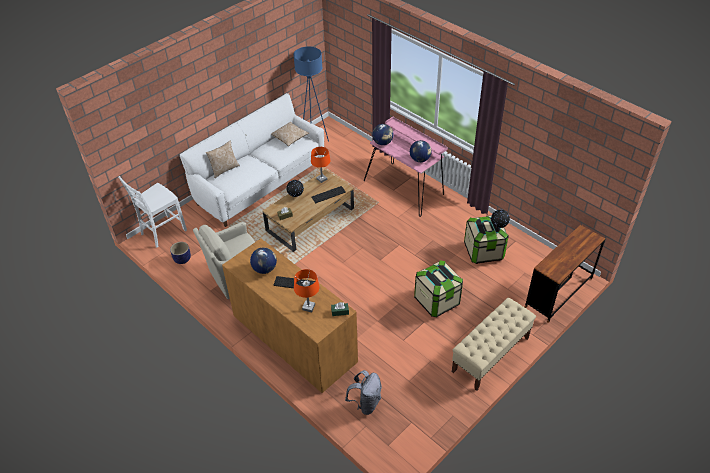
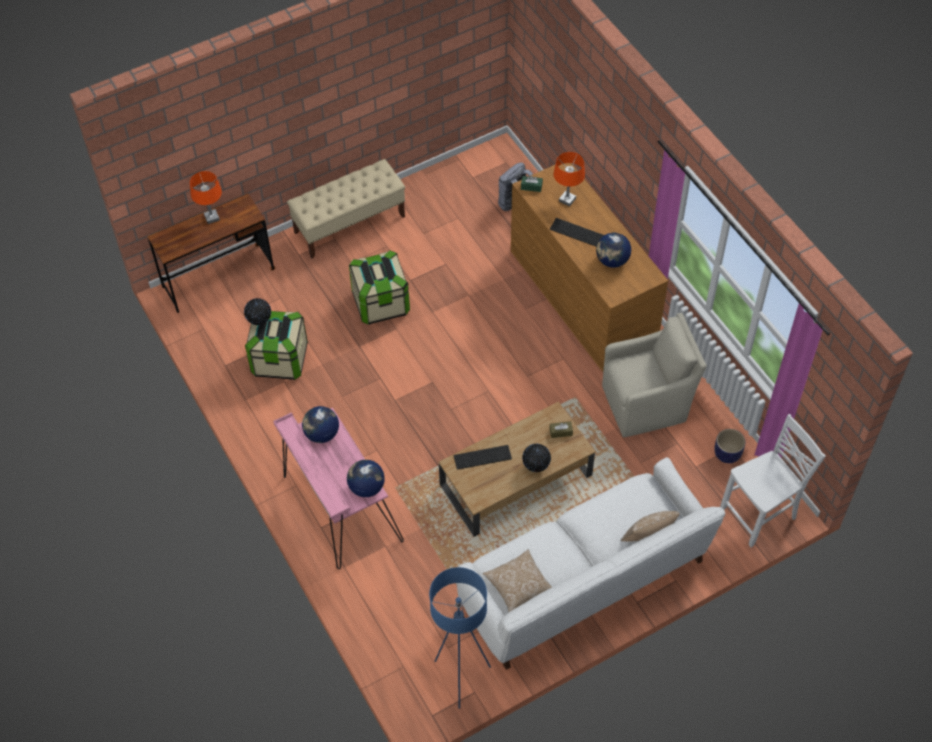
camera: 165 degrees left, 10 degrees up
(321, 179) = (484, 493): orange table lamp -> orange table lamp (212, 218)

